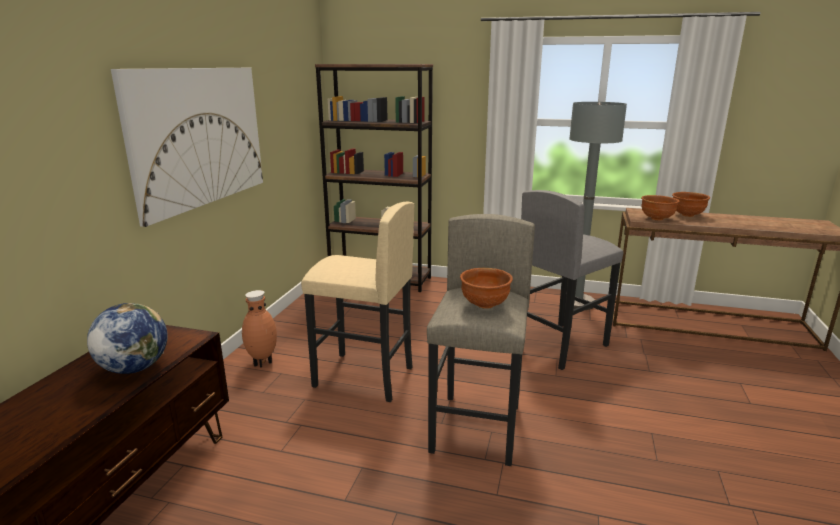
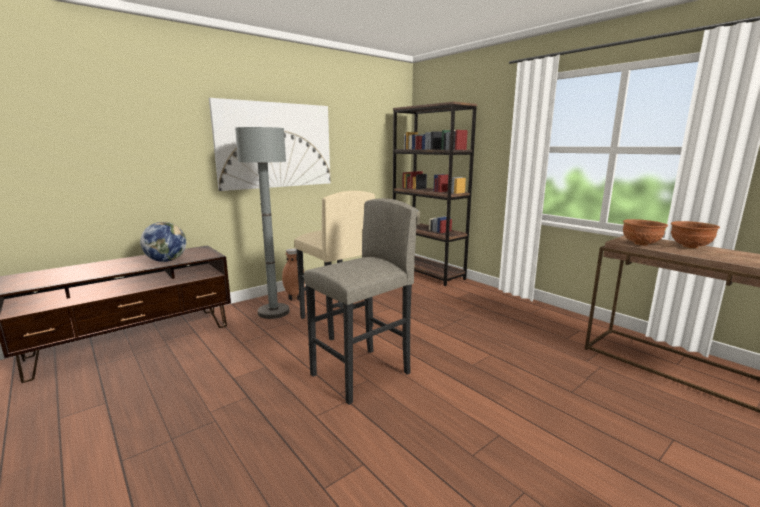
camera: 35 degrees right, 5 degrees down
(484, 305) = (353, 265): brown bowl -> none
(560, 345) = (508, 347): grey stool -> none
(577, 303) = (572, 323): grey floor lamp -> grey floor lamp (273, 312)

